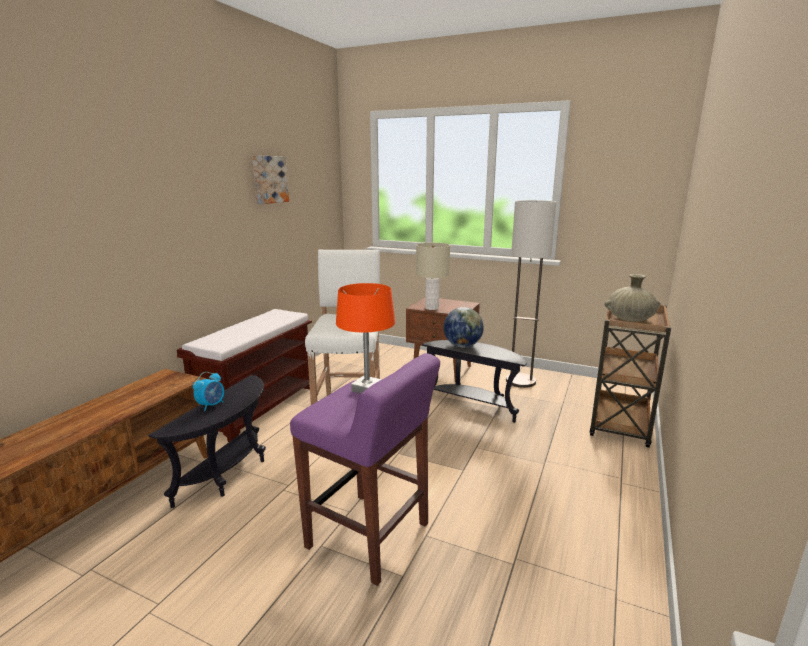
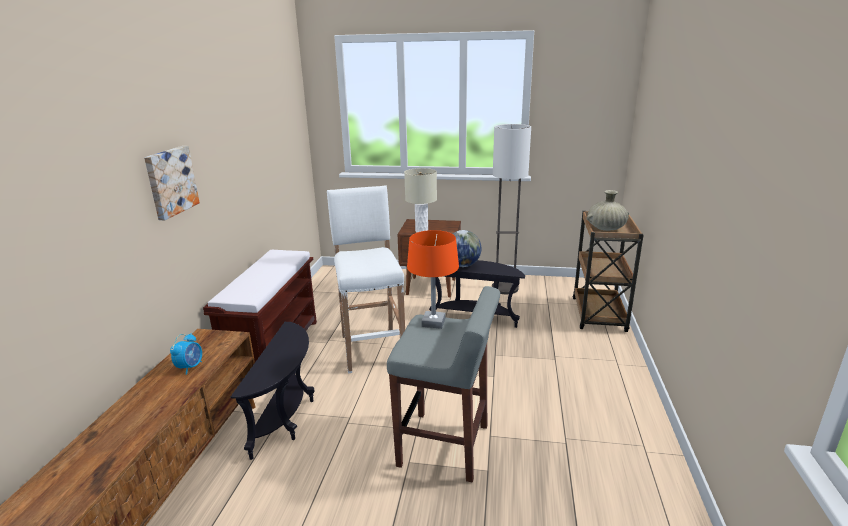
camera: 15 degrees left, 5 degrees up
(211, 405) = (270, 358): alarm clock -> alarm clock (190, 367)
(269, 179) = (253, 118): picture -> picture (170, 181)
(369, 536) = (445, 446): purple stool -> grey stool

